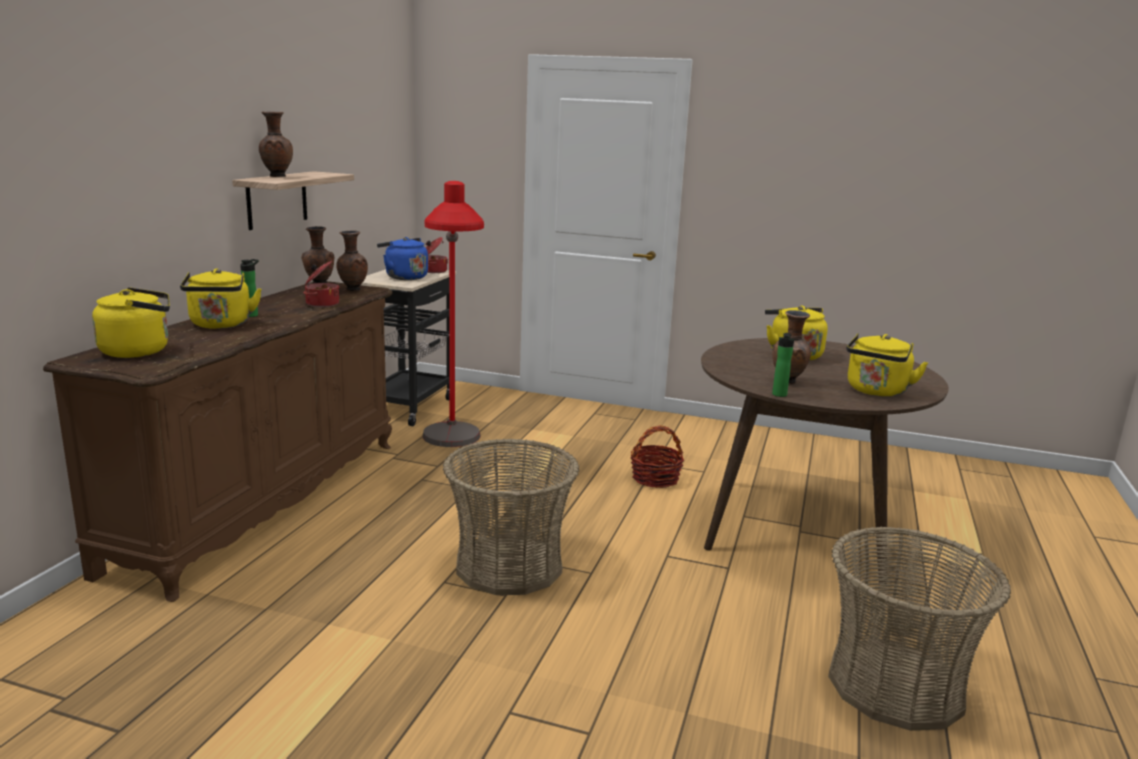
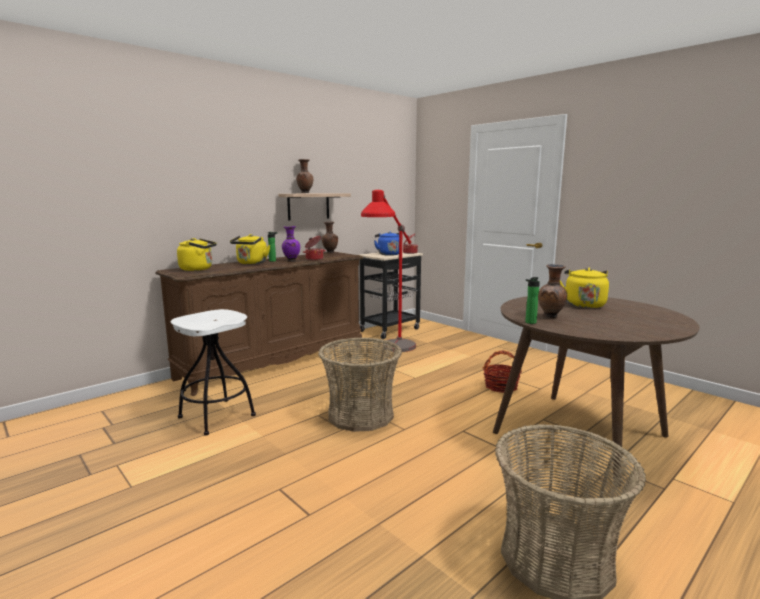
camera: 30 degrees right, 5 degrees down
(269, 626) = (217, 416): none -> white stool
(289, 313) = (291, 261): none -> purple vase
(352, 290) = (341, 255): brown vase -> none
(876, 391) = (617, 329): yellow kettle -> none

